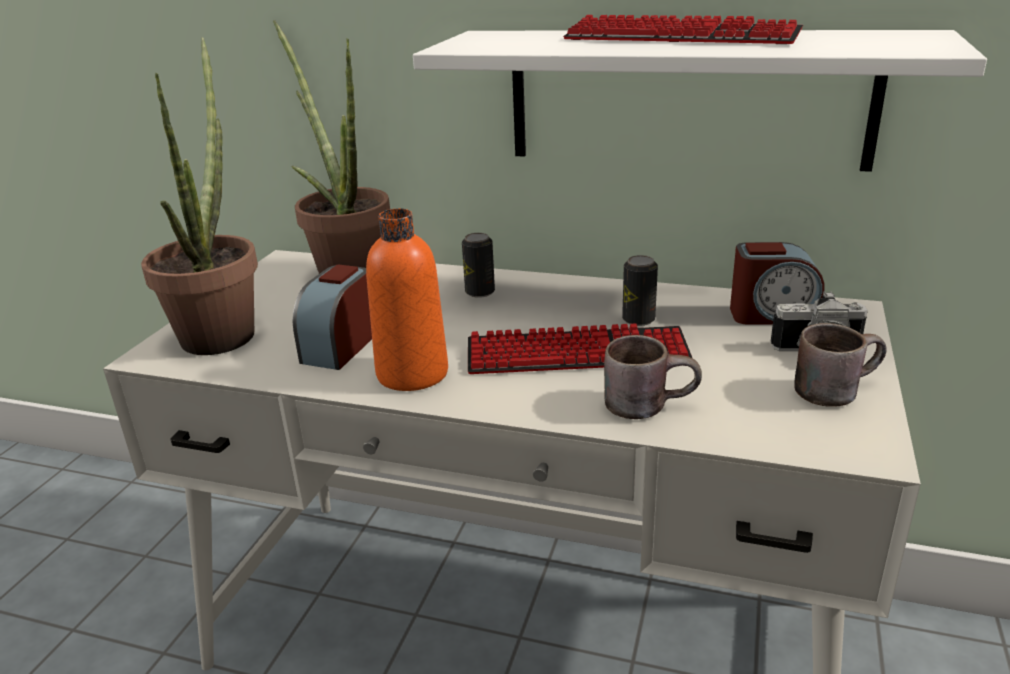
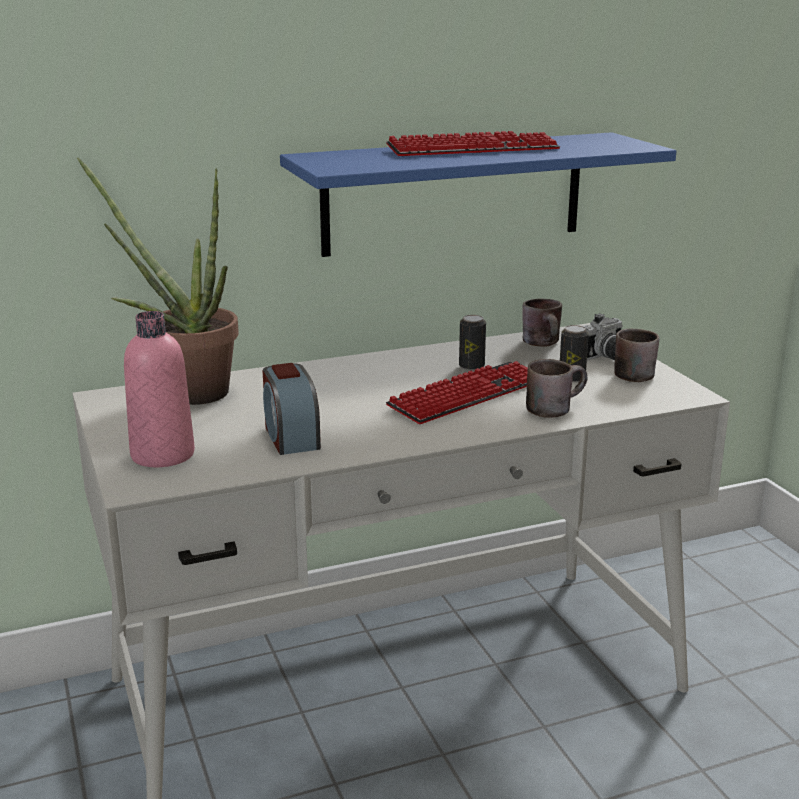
camera: 40 degrees left, 5 degrees down
(223, 330) = (162, 455): potted plant -> pink bottle
(412, 374) = (379, 435): orange bottle -> none
(480, 292) = (330, 378): can -> can (572, 378)
(687, 98) = (454, 193): white shelf -> blue shelf
(772, 315) = (546, 344): alarm clock -> brown mug

